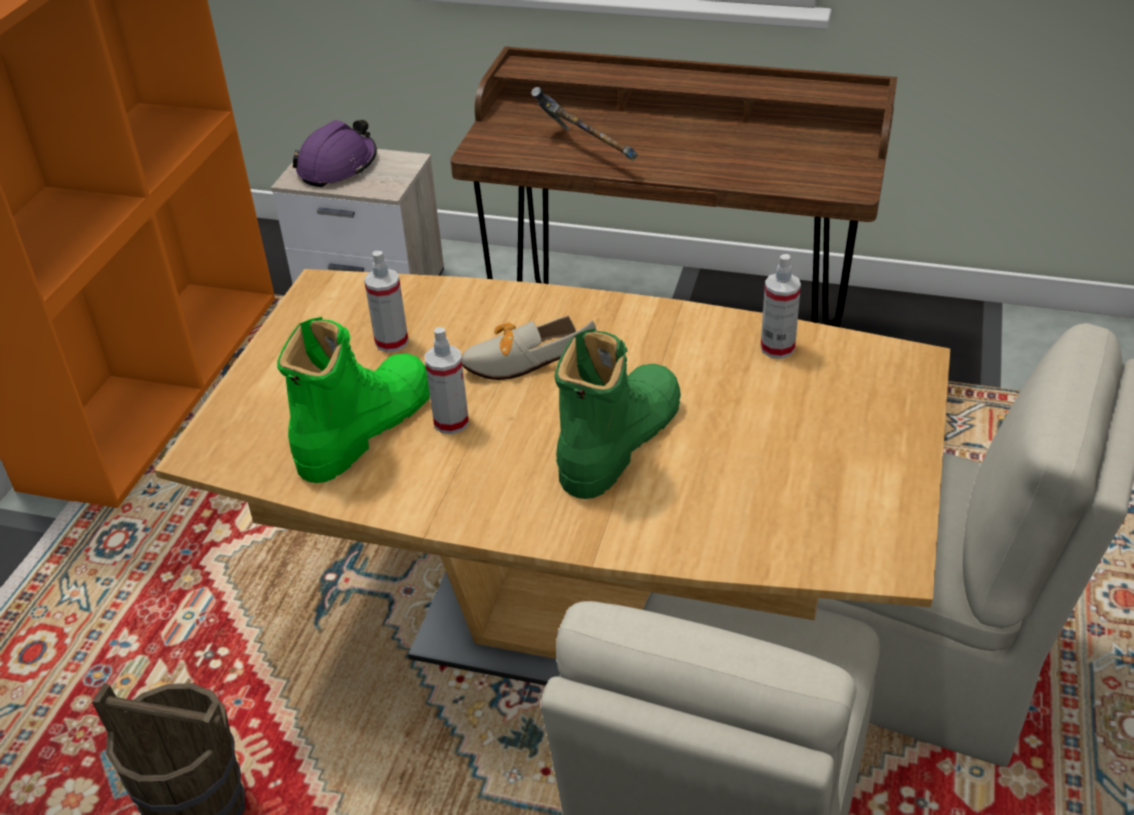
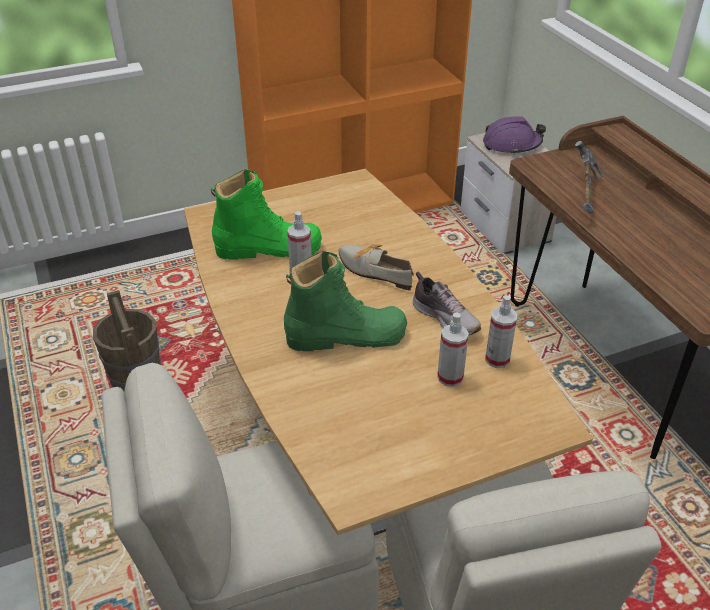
camera: 50 degrees right, 0 degrees up
(391, 342) = (340, 223): spray bottle -> spray bottle (450, 377)
(671, 349) = (445, 318): none -> shoe

